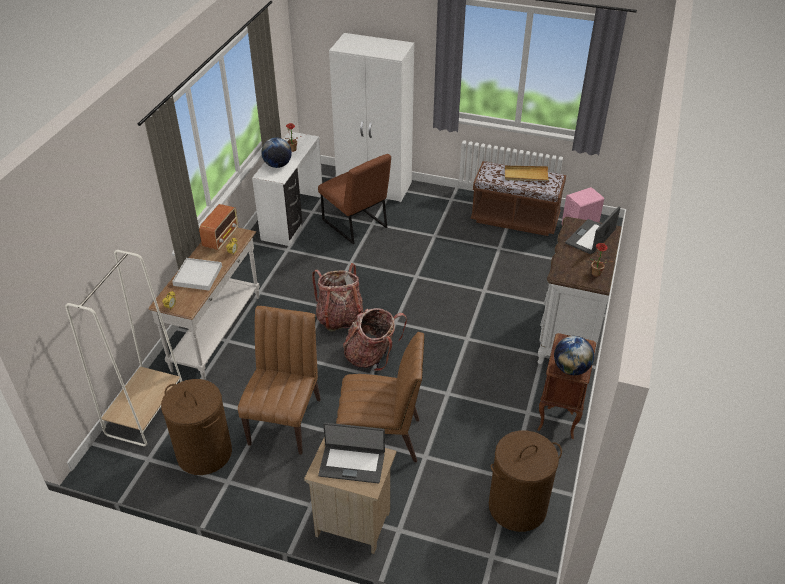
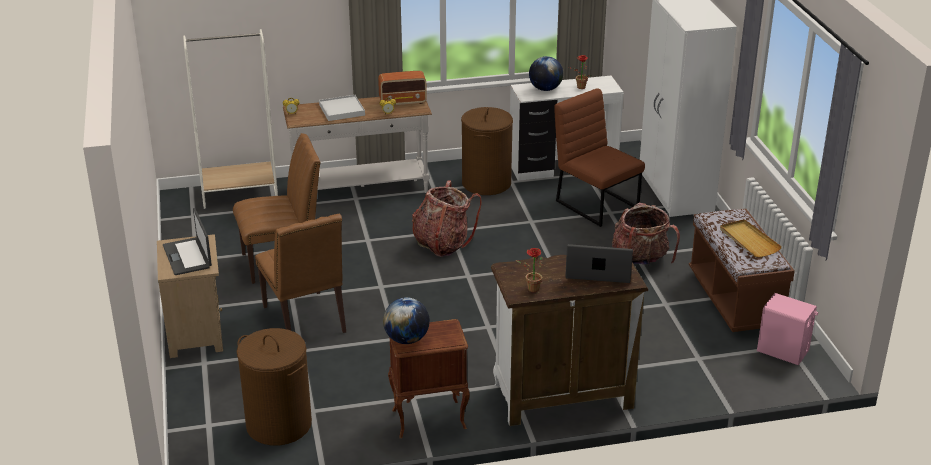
camera: 60 degrees right, 10 degrees down
(204, 453) = (217, 237): brown laundry basket -> brown laundry basket (486, 183)
(355, 224) = (595, 203): brown chair -> brown chair turned 120 degrees clockwise
(372, 356) = (407, 278): backpack -> backpack (640, 261)

